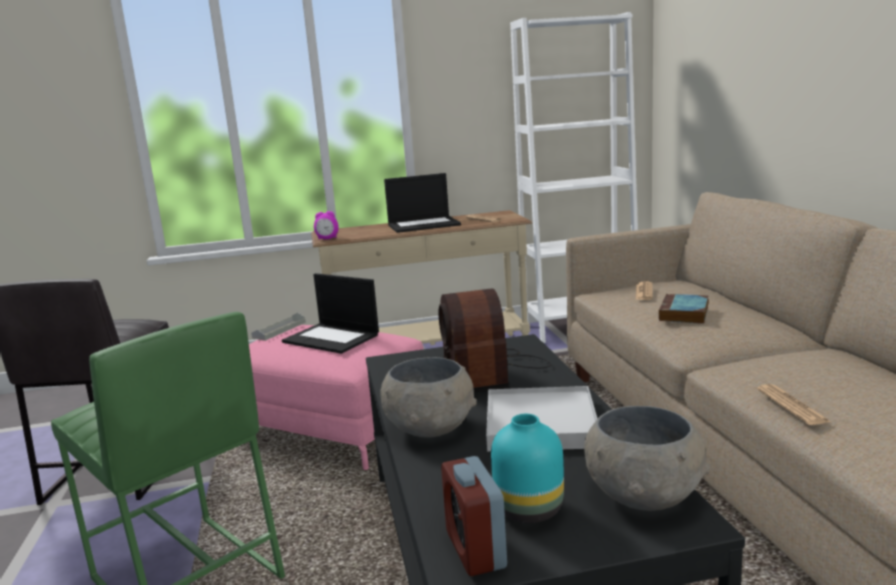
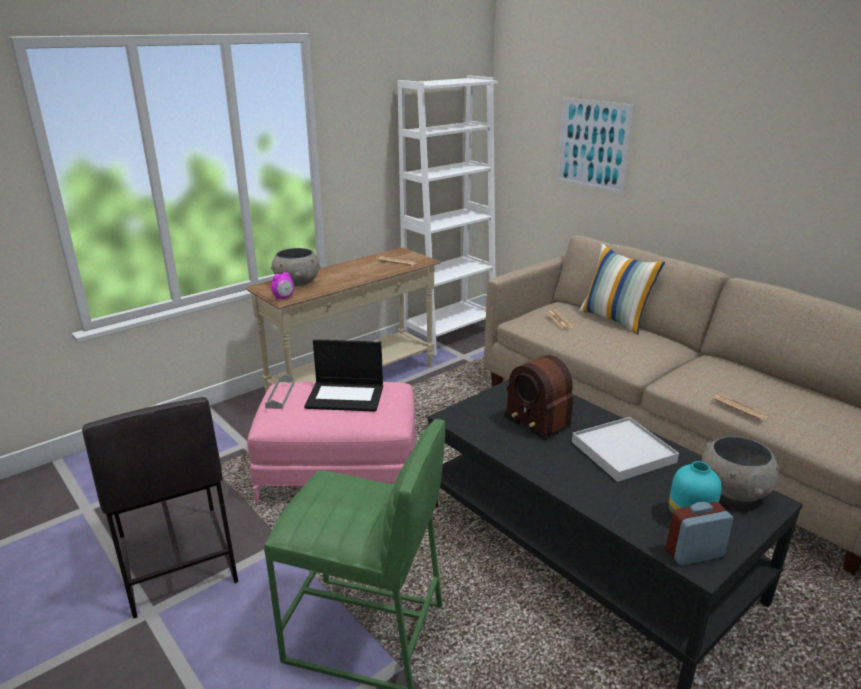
camera: 30 degrees left, 10 degrees up
(424, 225) = (352, 271): laptop -> none
(430, 428) = (559, 472): grey bowl -> grey bowl (297, 283)
(475, 549) = (694, 553): alarm clock -> alarm clock turned 120 degrees clockwise
(684, 314) = (611, 340): book -> none
(725, 298) = (615, 319): none -> pillow
(741, 76) = (593, 145): none -> picture

